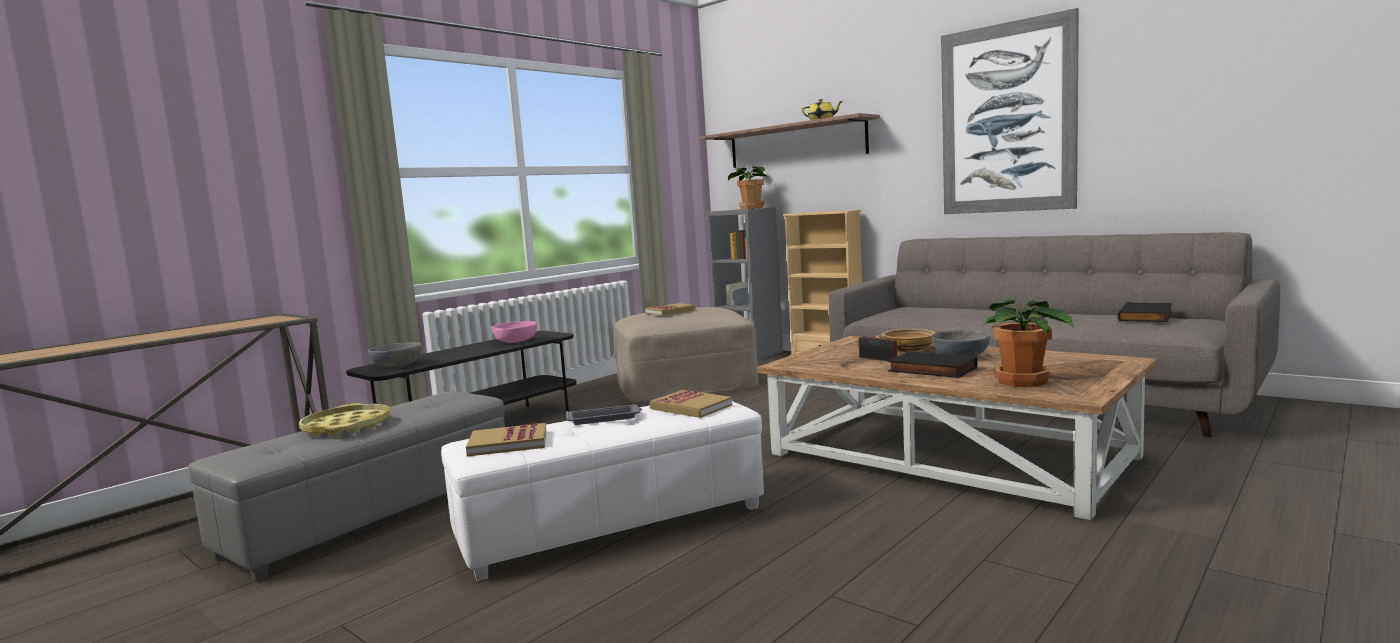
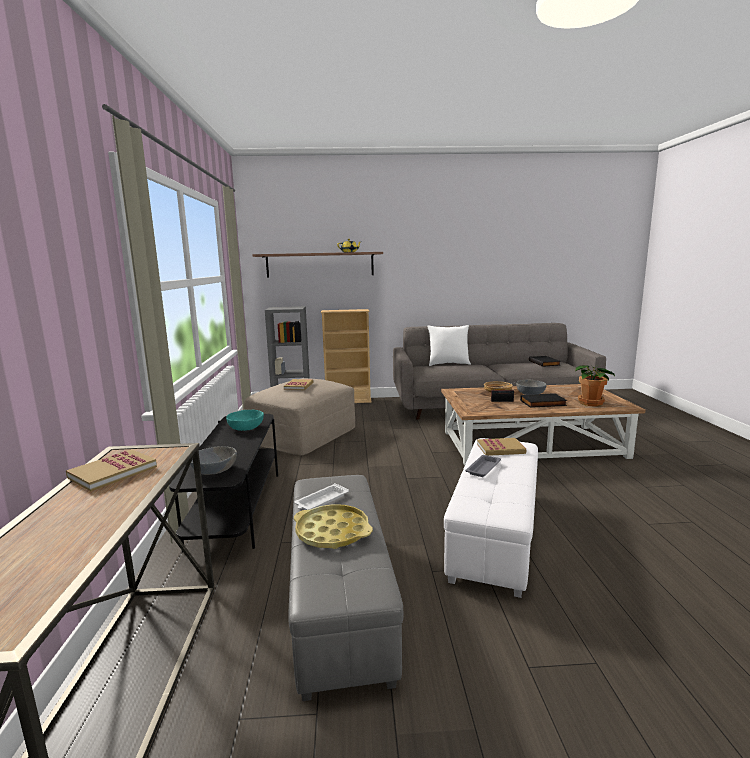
camera: 45 degrees left, 5 degrees up
(408, 407) = (321, 501): none -> white tray
(508, 443) = (490, 501): book -> book (113, 472)
(516, 341) = (246, 428): pink bowl -> turquoise bowl
(751, 208) = (292, 307): potted plant -> none
(960, 307) = (448, 364): none -> white pillow
(1007, 119) = (455, 262): picture -> none

